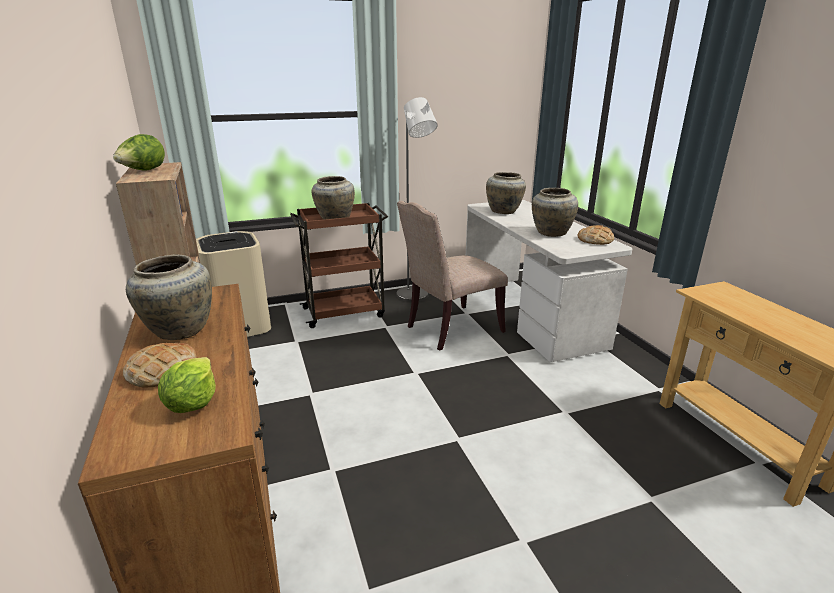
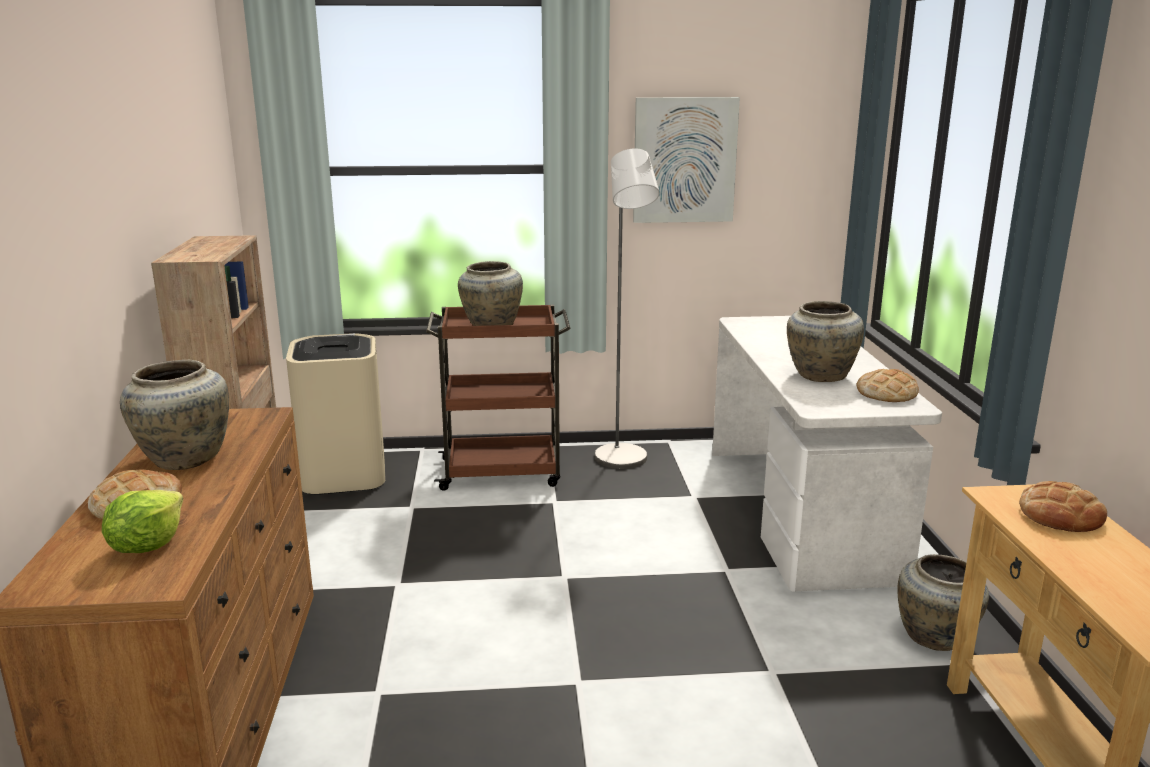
camera: 15 degrees right, 5 degrees down
(143, 171) = (197, 247): lettuce -> none
(441, 106) = (684, 160): none -> picture
(450, 329) = (654, 518): beige chair -> none
(504, 212) = (771, 334): beige vase -> beige vase (935, 638)
(739, 299) = (1060, 515): none -> bread

